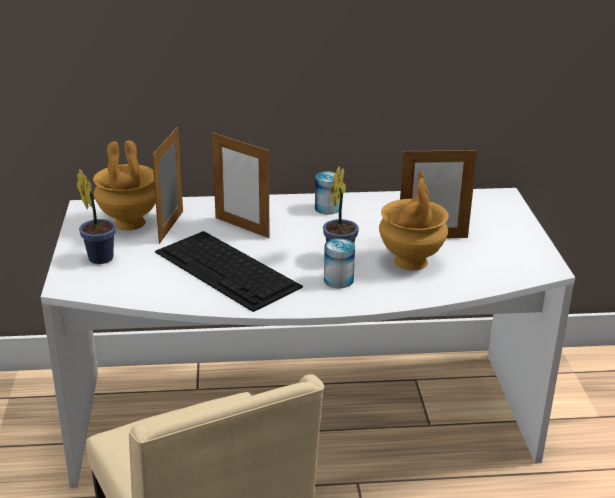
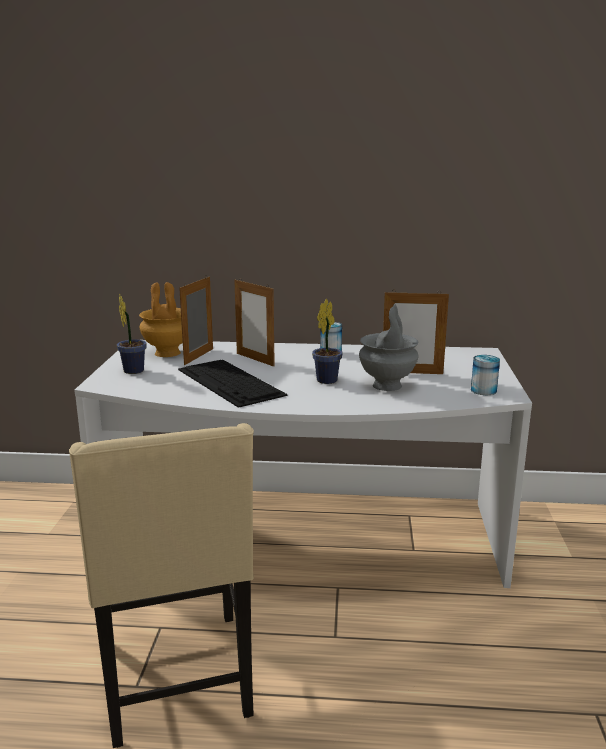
camera: 10 degrees right, 10 degrees down
(338, 280) = (319, 393): can -> can (483, 390)
(411, 262) = (387, 386): brown vase -> grey vase

